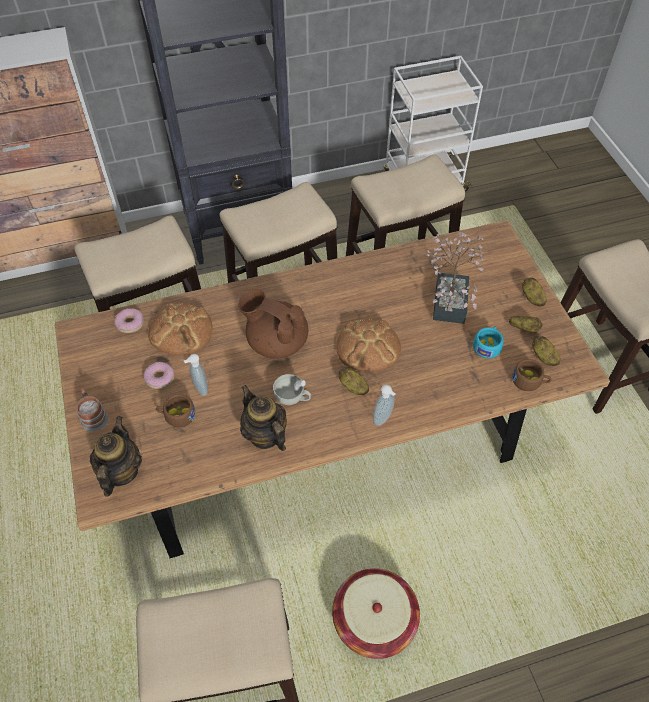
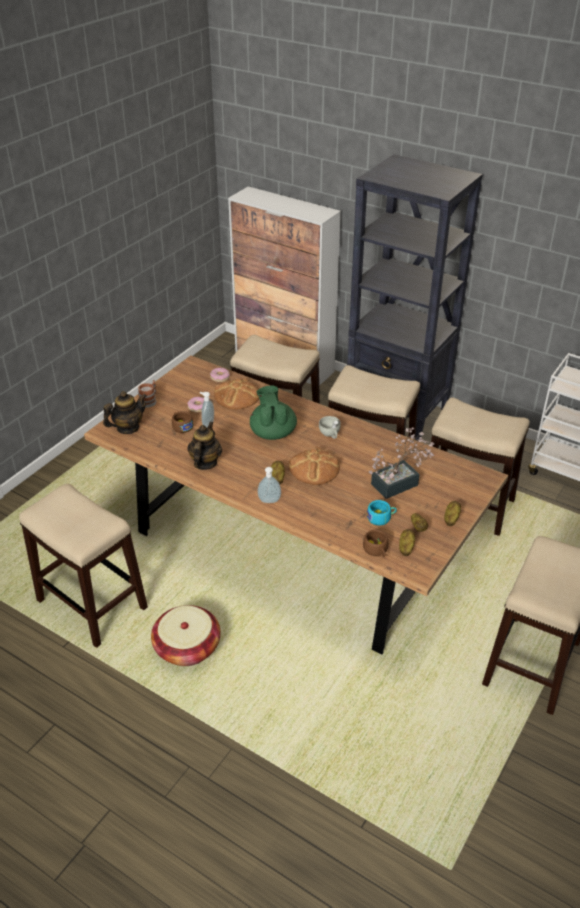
camera: 50 degrees right, 15 degrees down
(276, 341) = (273, 432): brown teapot -> green teapot
(292, 397) = (241, 459): white cup -> white cup (330, 434)

